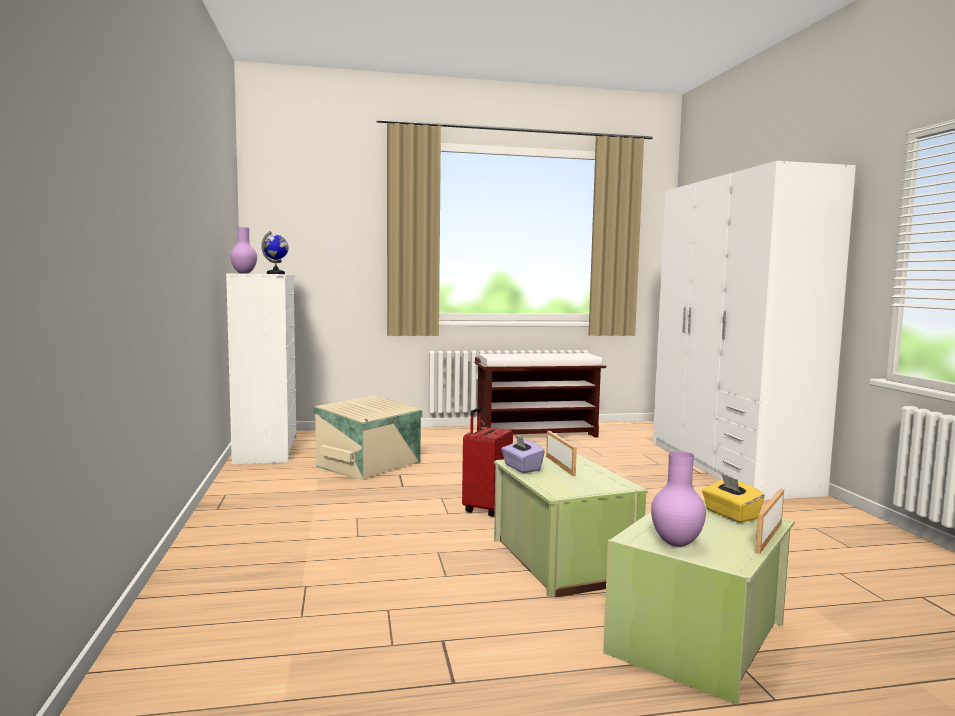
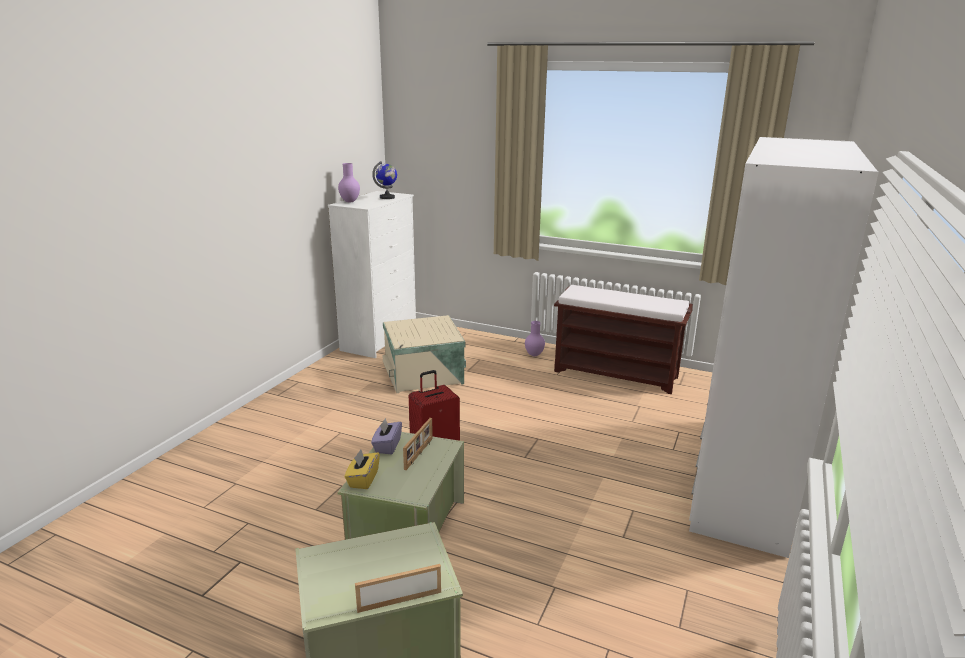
camera: 35 degrees right, 15 degrees up
(676, 543) = (327, 573): purple vase -> purple vase (534, 355)
(730, 515) = (425, 564): yellow tissue box -> yellow tissue box (363, 479)

